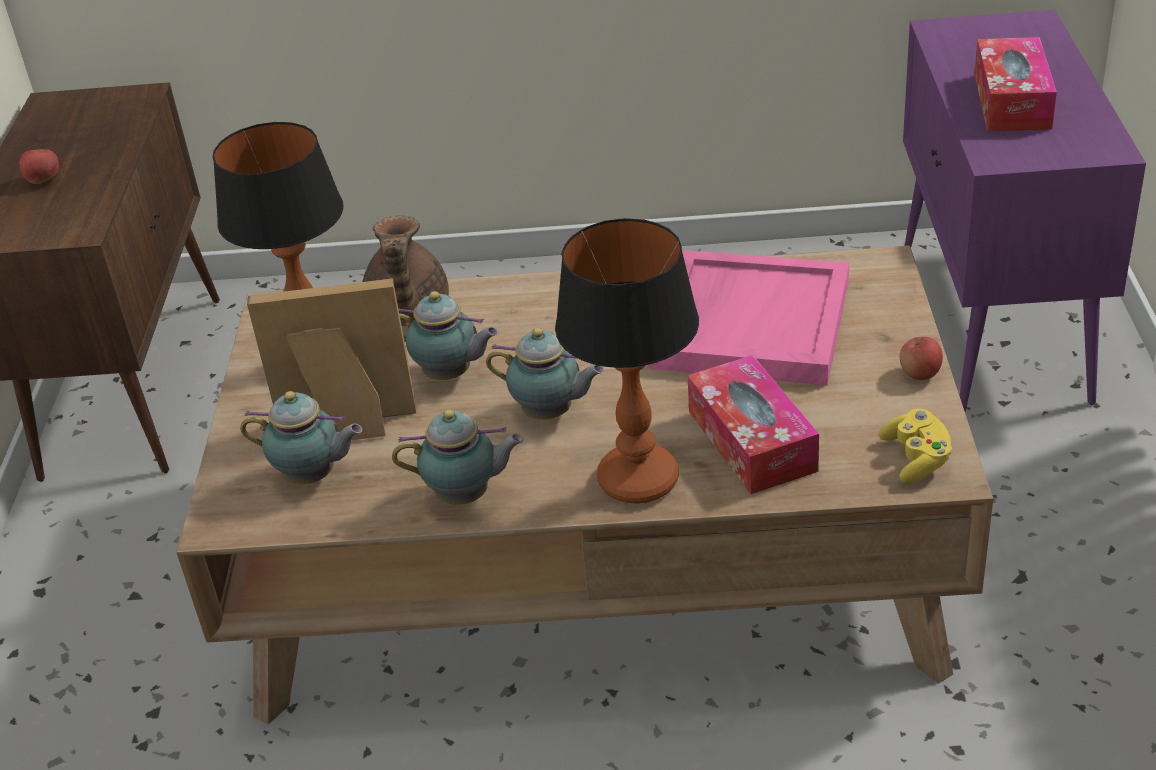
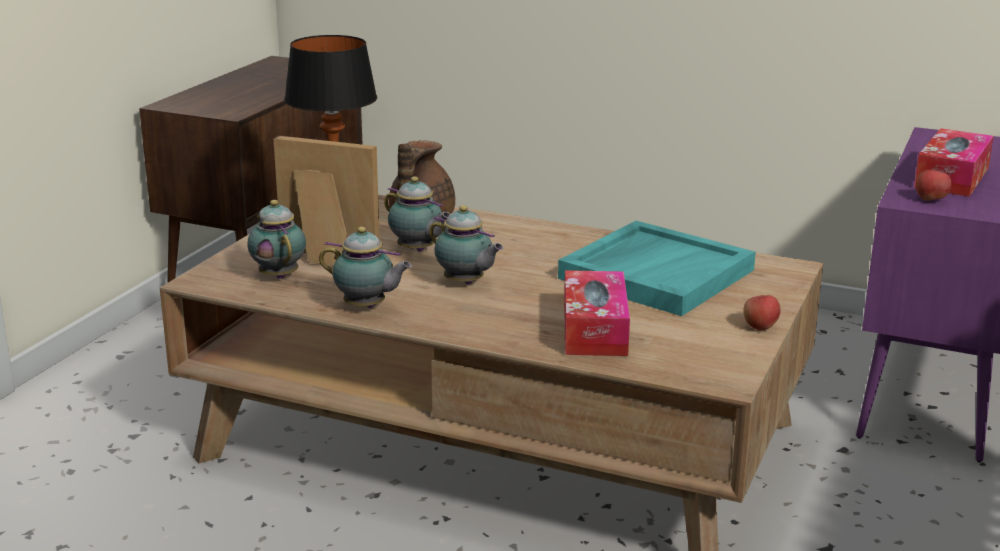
camera: 20 degrees right, 15 degrees down
(44, 180) = (236, 90): apple -> apple (931, 200)
(313, 477) = (278, 275): teapot -> teapot turned 150 degrees counterclockwise
(639, 479) = (493, 328): table lamp -> none
(750, 323) = (656, 273): pink tray -> turquoise tray
(916, 458) = (711, 368): yellow game controller -> none

